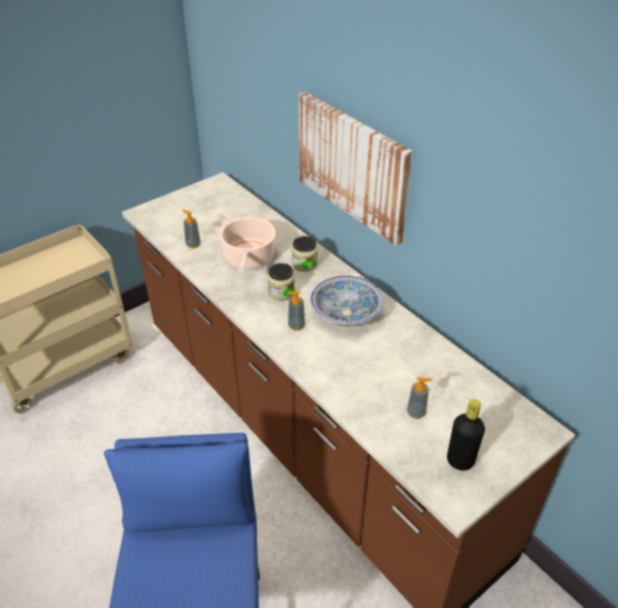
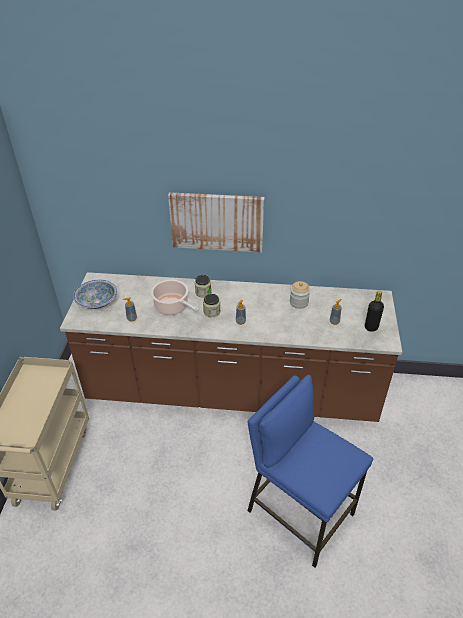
camera: 45 degrees left, 0 degrees up
(346, 313) = (253, 302): bowl -> bowl (97, 302)
(403, 353) = (299, 302): none -> jar

